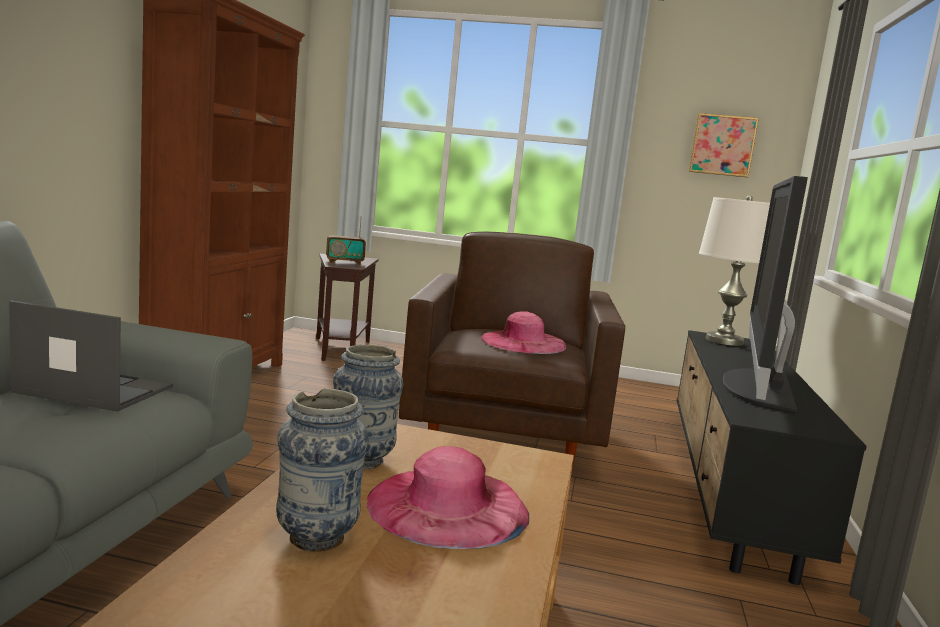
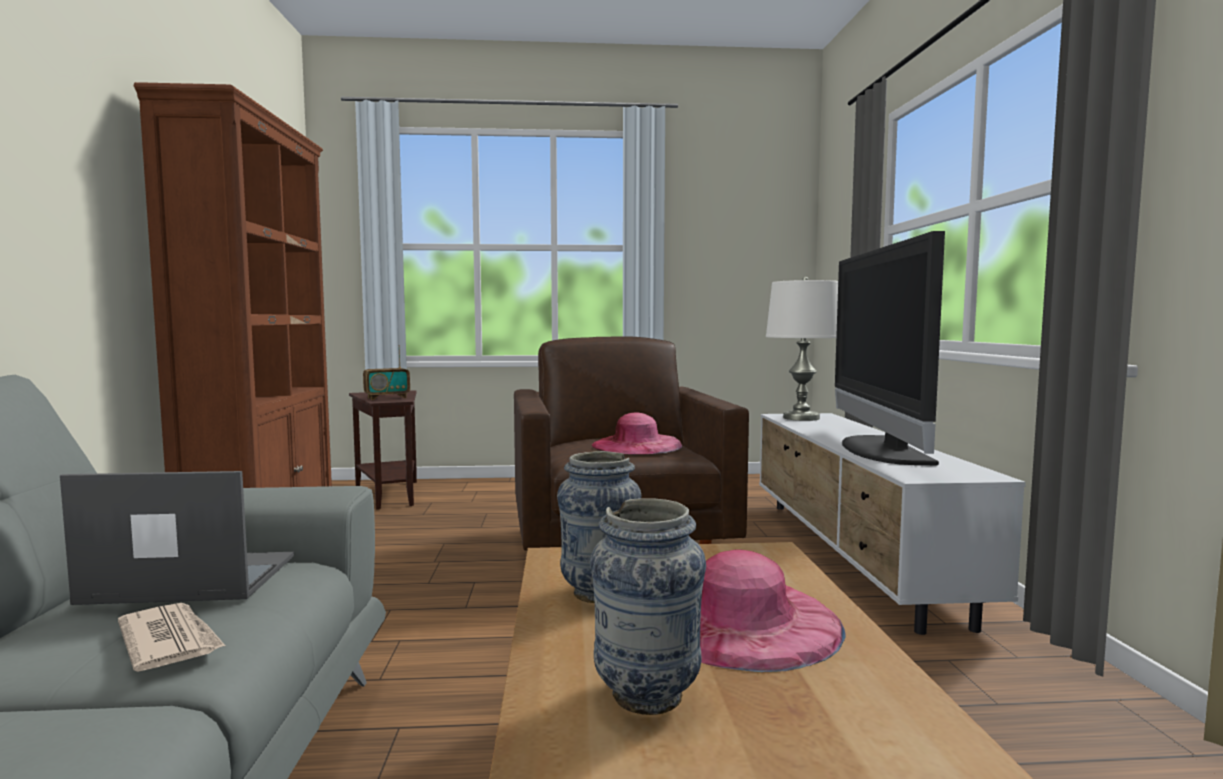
camera: 15 degrees left, 5 degrees down
(50, 429) = (170, 640): none -> newspaper
(722, 145) = (746, 240): picture -> none
(730, 487) = (853, 555): black tv stand -> white tv stand

